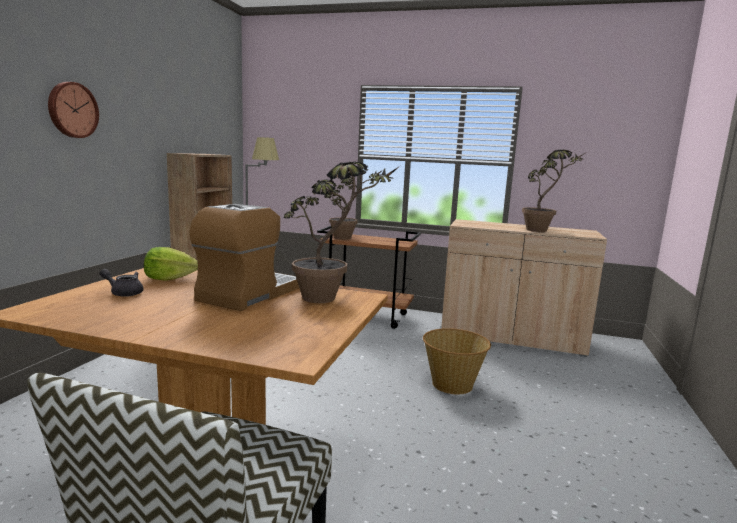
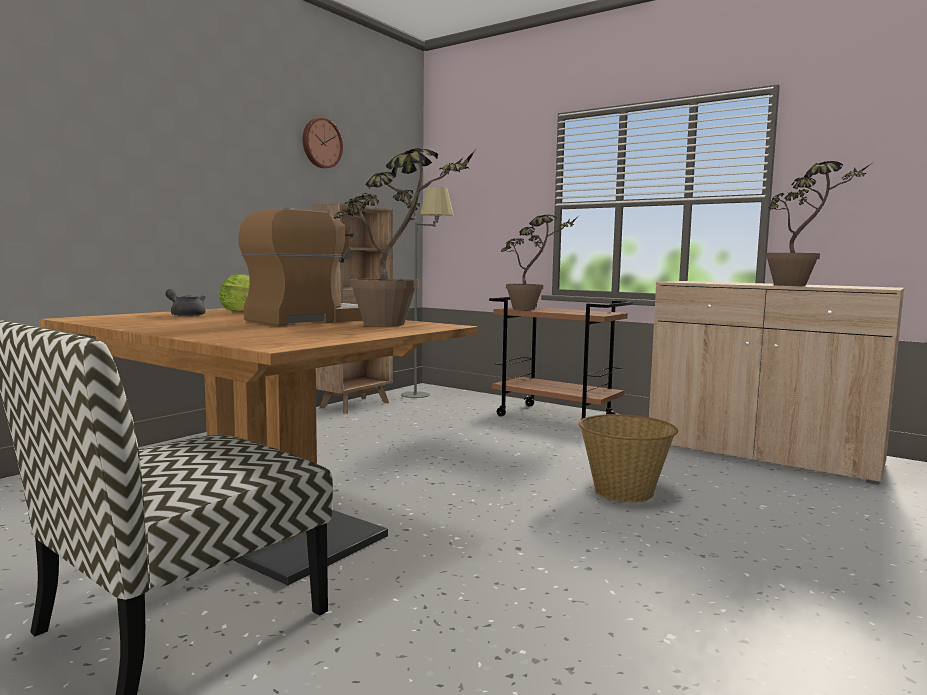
camera: 20 degrees right, 5 degrees down
(72, 110) = (201, 150): wall clock -> wall clock (321, 143)

